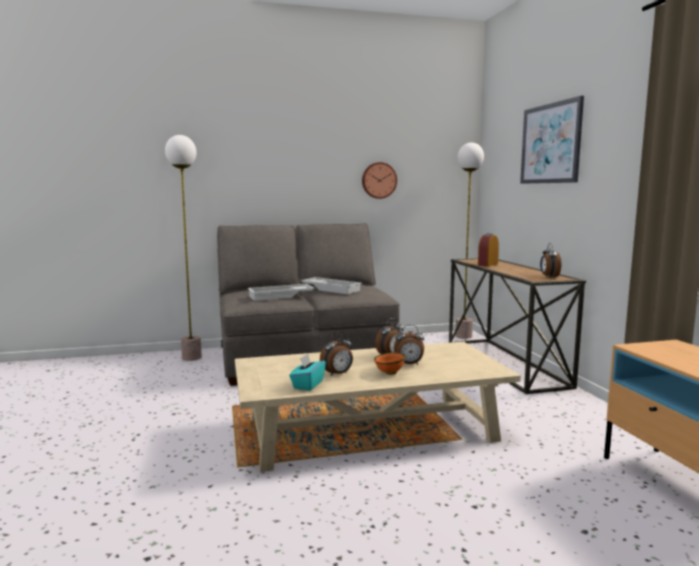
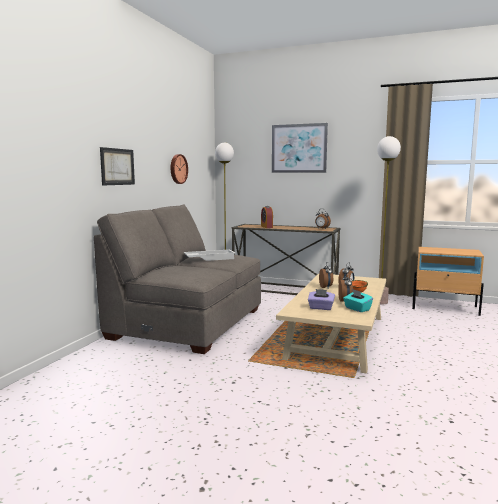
camera: 55 degrees left, 0 degrees up
(191, 357) = (103, 355): floor lamp -> floor lamp (380, 302)
(261, 179) = (117, 166): none -> picture
(280, 296) = (203, 269): white tray -> none
(287, 369) = (321, 308): none -> purple tissue box

